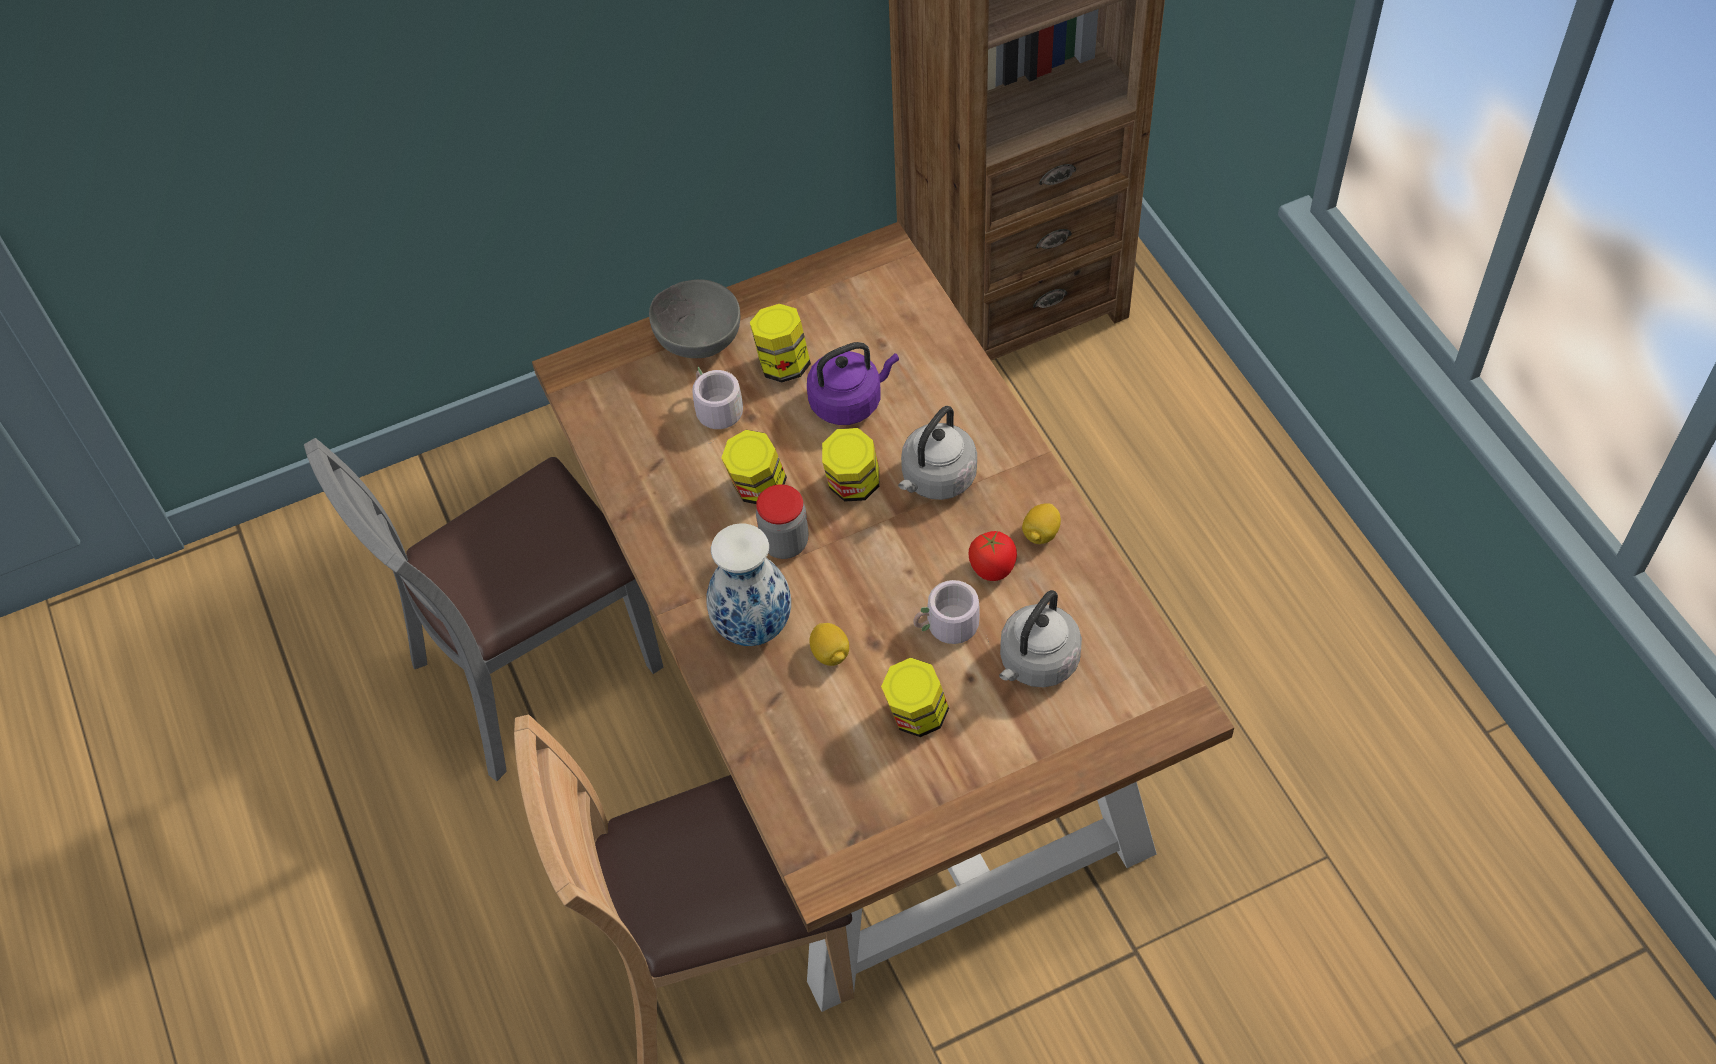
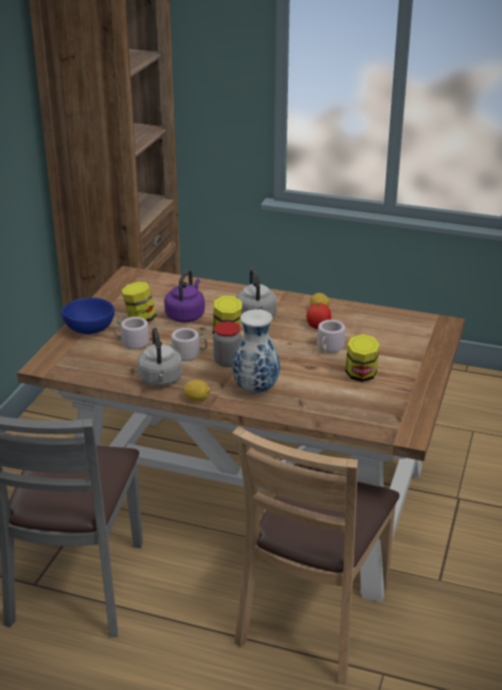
camera: 50 degrees left, 25 degrees down
(697, 338) = (88, 329): grey bowl -> blue bowl
(757, 488) = (189, 354): jar -> grey mug
(830, 654) = (299, 379): lemon -> lemon (197, 399)
(1036, 663) = (376, 339): grey kettle -> grey kettle (160, 380)

